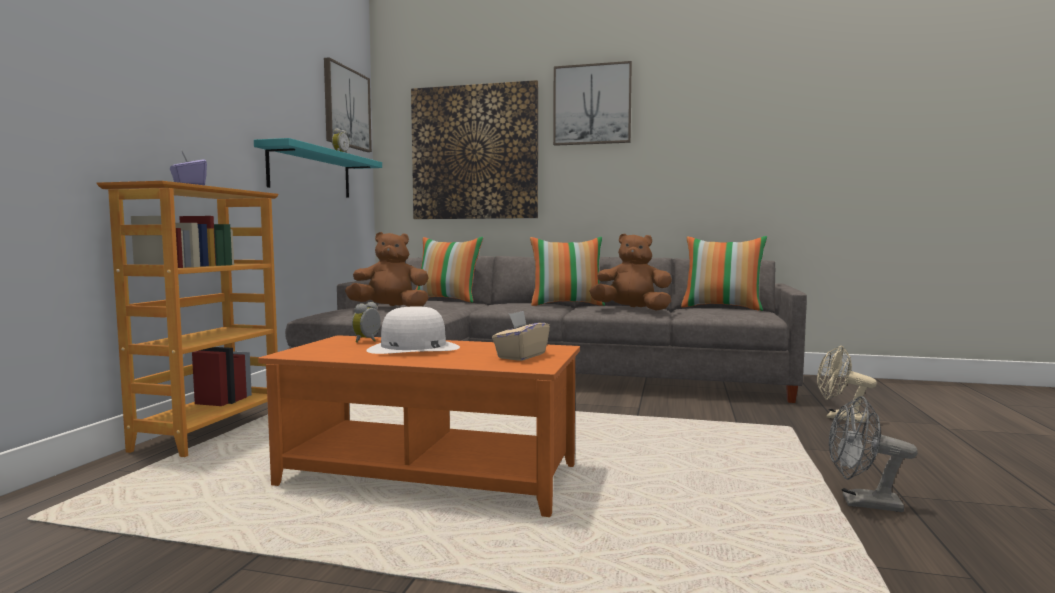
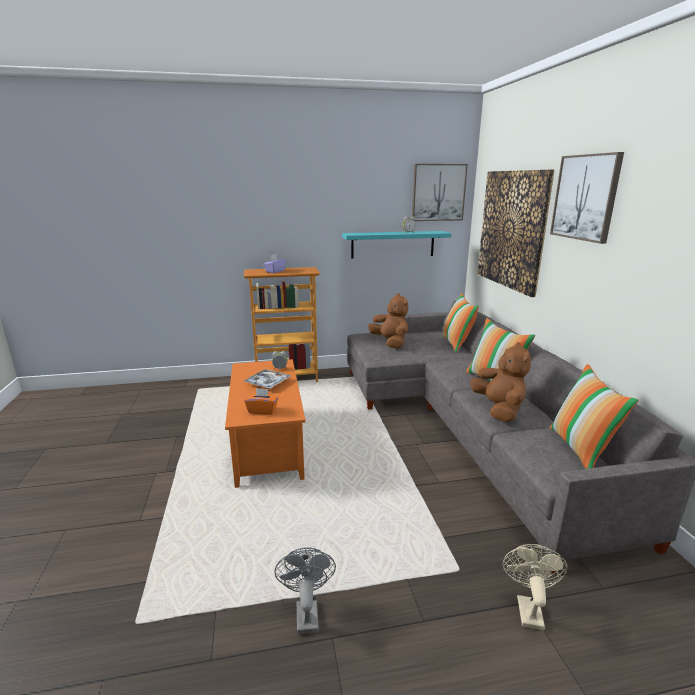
camera: 65 degrees right, 15 degrees up
(413, 348) = (267, 383): white hat -> tray
(521, 356) = (262, 410): beige tissue box -> orange tissue box

